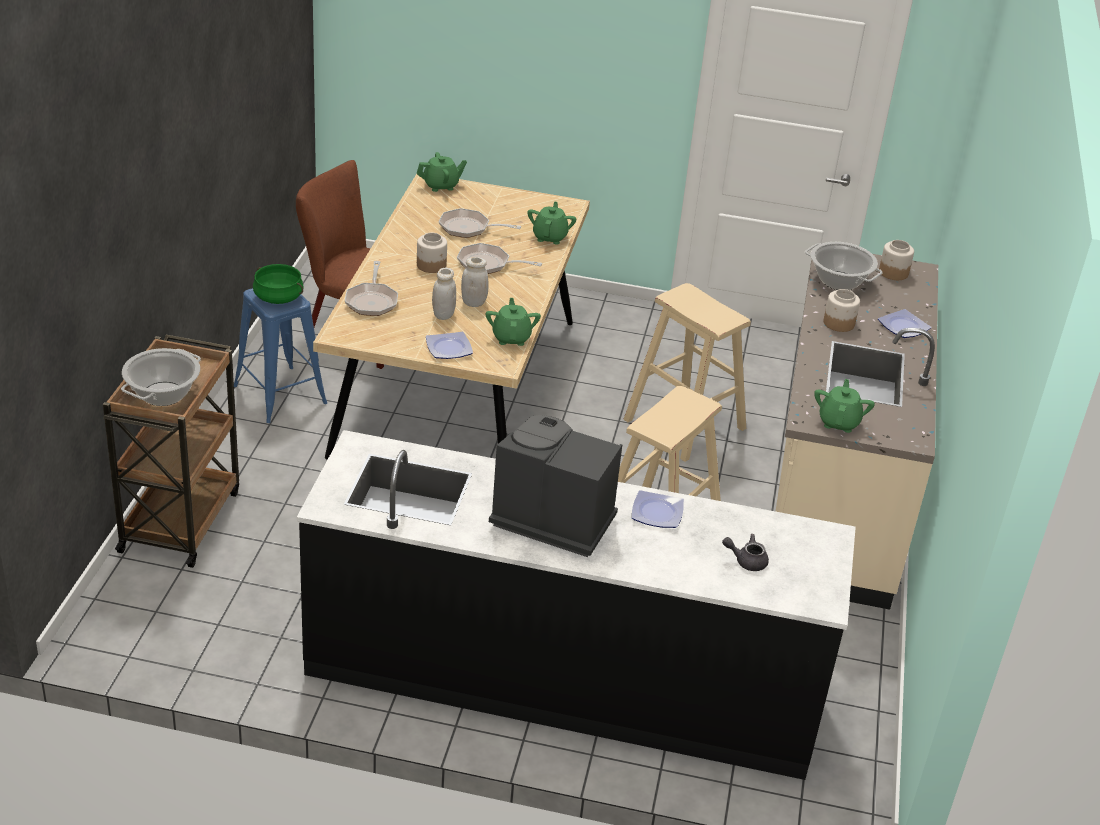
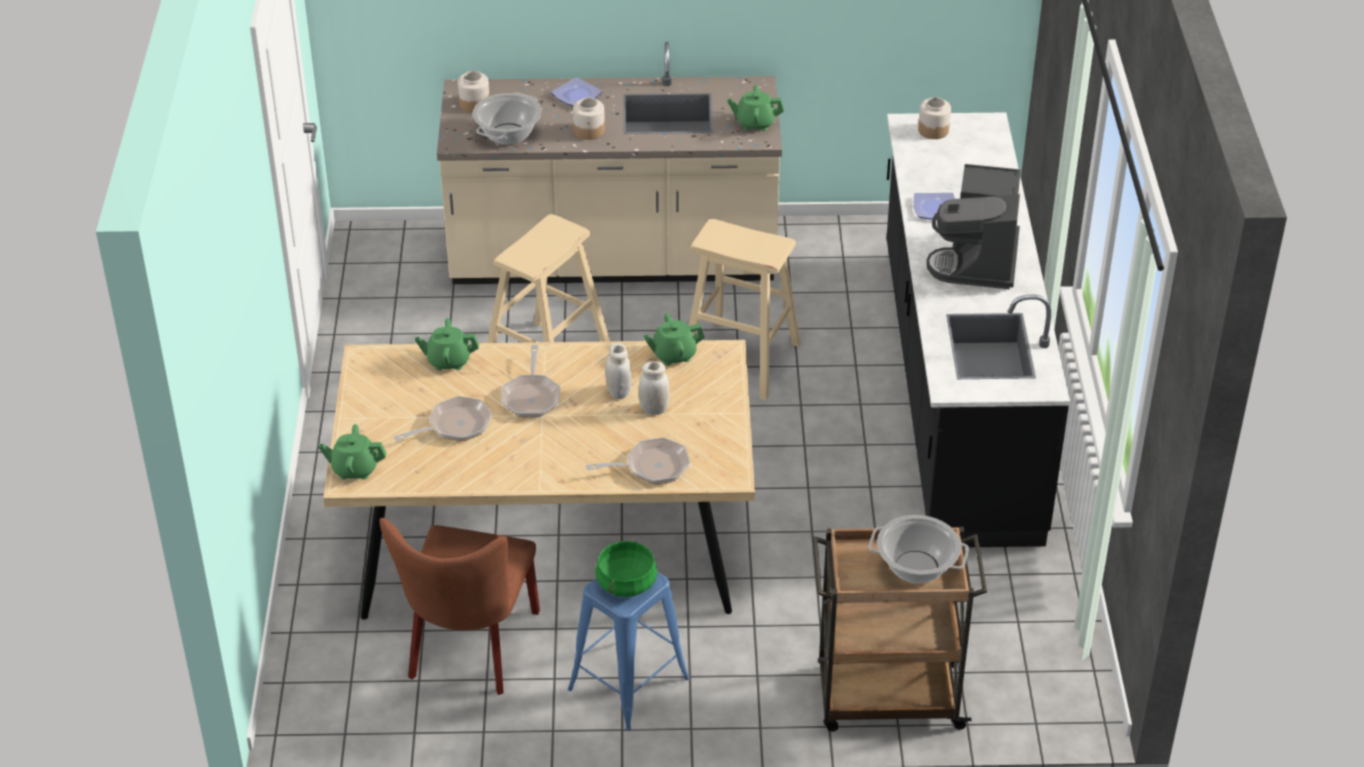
camera: 100 degrees left, 5 degrees up
(431, 265) = (554, 438): jar -> jar (933, 130)
(441, 185) = (354, 469): green teapot -> green teapot turned 60 degrees counterclockwise
(450, 349) = (716, 392): plate -> none
(468, 228) = (455, 426): frying pan -> frying pan turned 120 degrees counterclockwise
(746, 561) = (965, 160): grey teapot -> none

